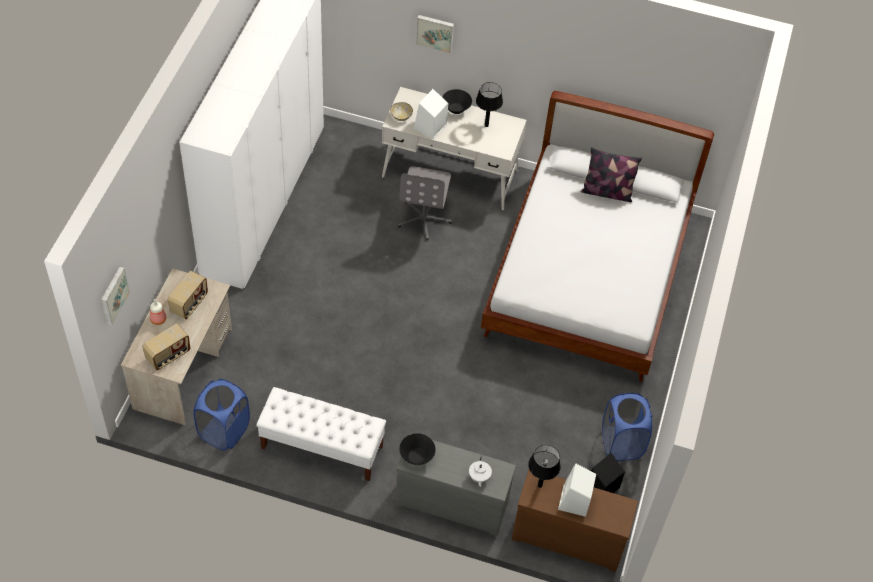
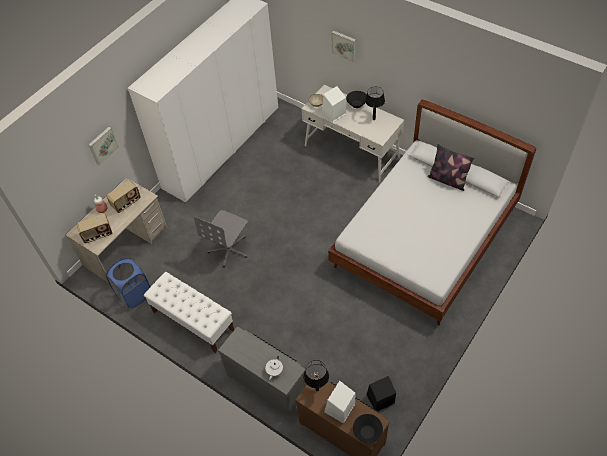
camera: 25 degrees right, 0 degrees up
(113, 295) = (52, 184): picture -> picture (102, 145)
(417, 456) = (235, 344): black bowl -> black bowl (367, 432)
(424, 218) = (322, 178): grey office chair -> grey office chair (229, 249)
(621, 443) = (407, 369): blue laundry basket -> none

